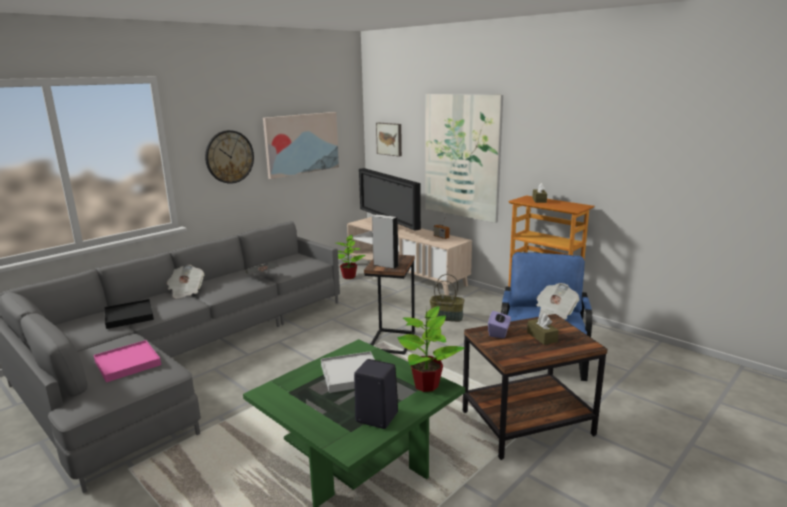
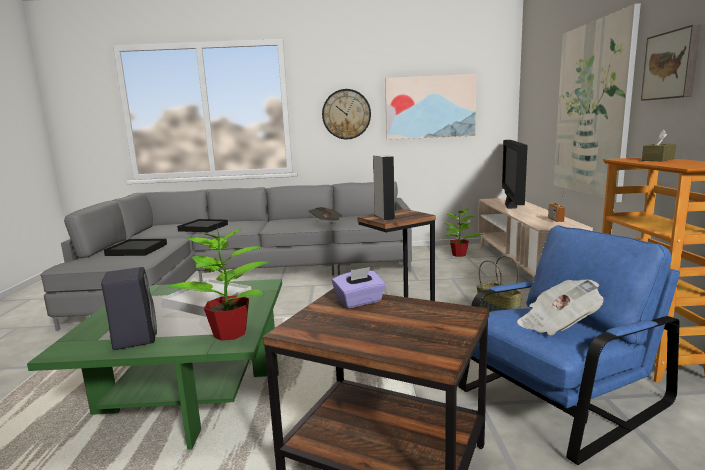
camera: 45 degrees right, 5 degrees down
(127, 363) = (137, 250): pink tray -> black tray
(186, 291) = (264, 222): newspaper -> none
(390, 139) = (535, 102): picture -> picture (672, 65)
(542, 337) = (396, 324): brown tissue box -> none

